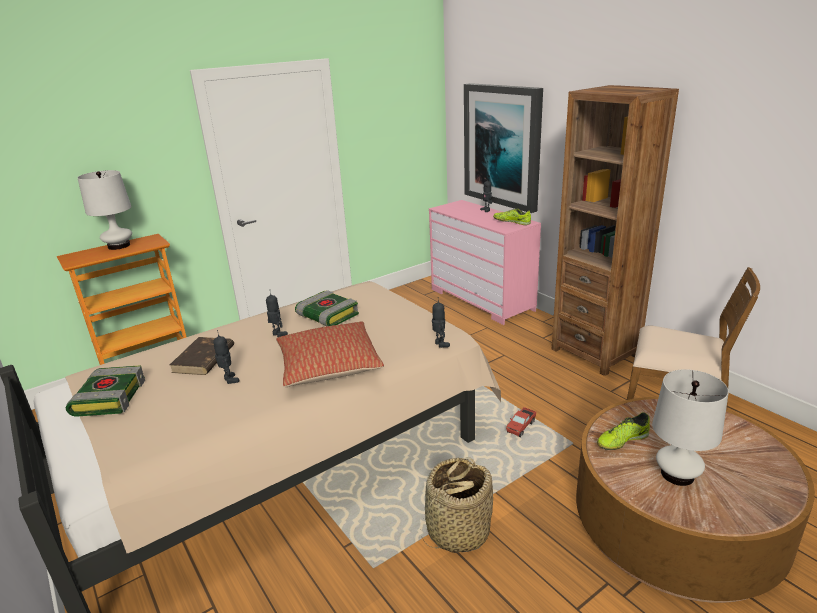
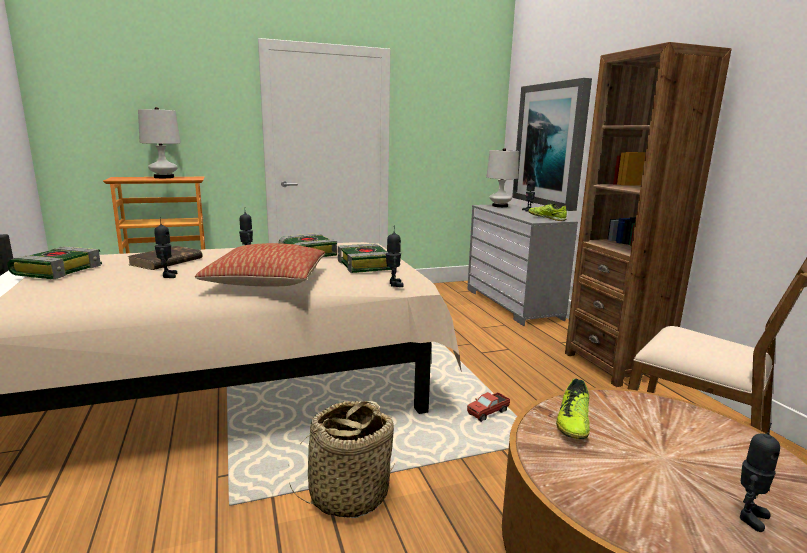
camera: 15 degrees right, 10 degrees down
(397, 323) = (367, 266): none -> book
(482, 299) = (513, 304): pink dresser -> grey dresser
(622, 440) = (573, 423): shoe -> shoe turned 60 degrees counterclockwise
(677, 474) = (630, 474): white table lamp -> white table lamp (500, 206)
(753, 486) = (749, 516): none -> toy robot

